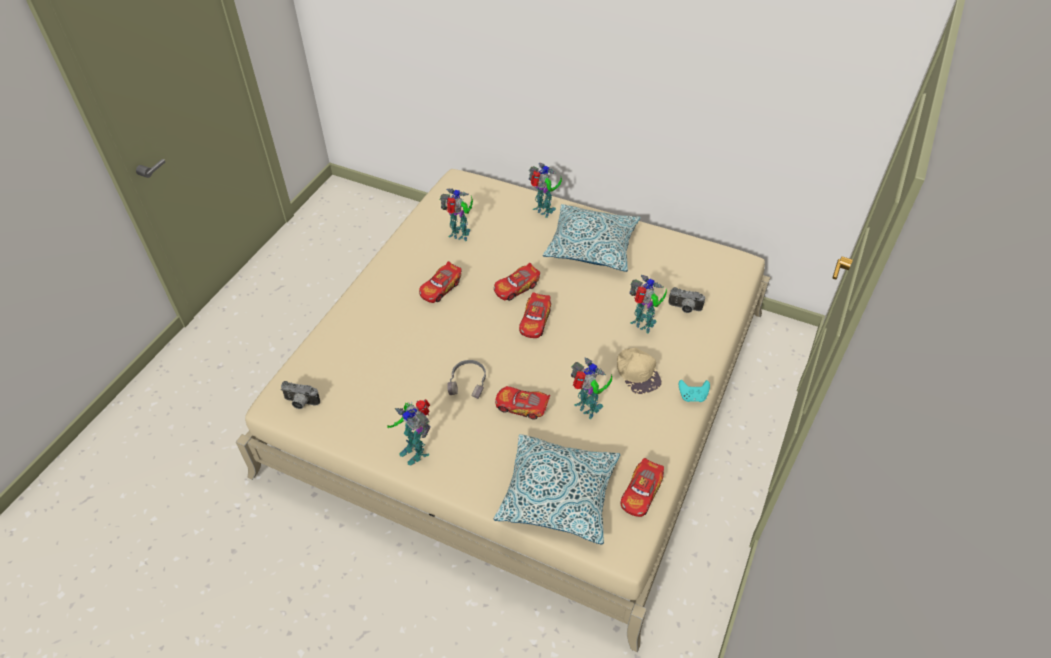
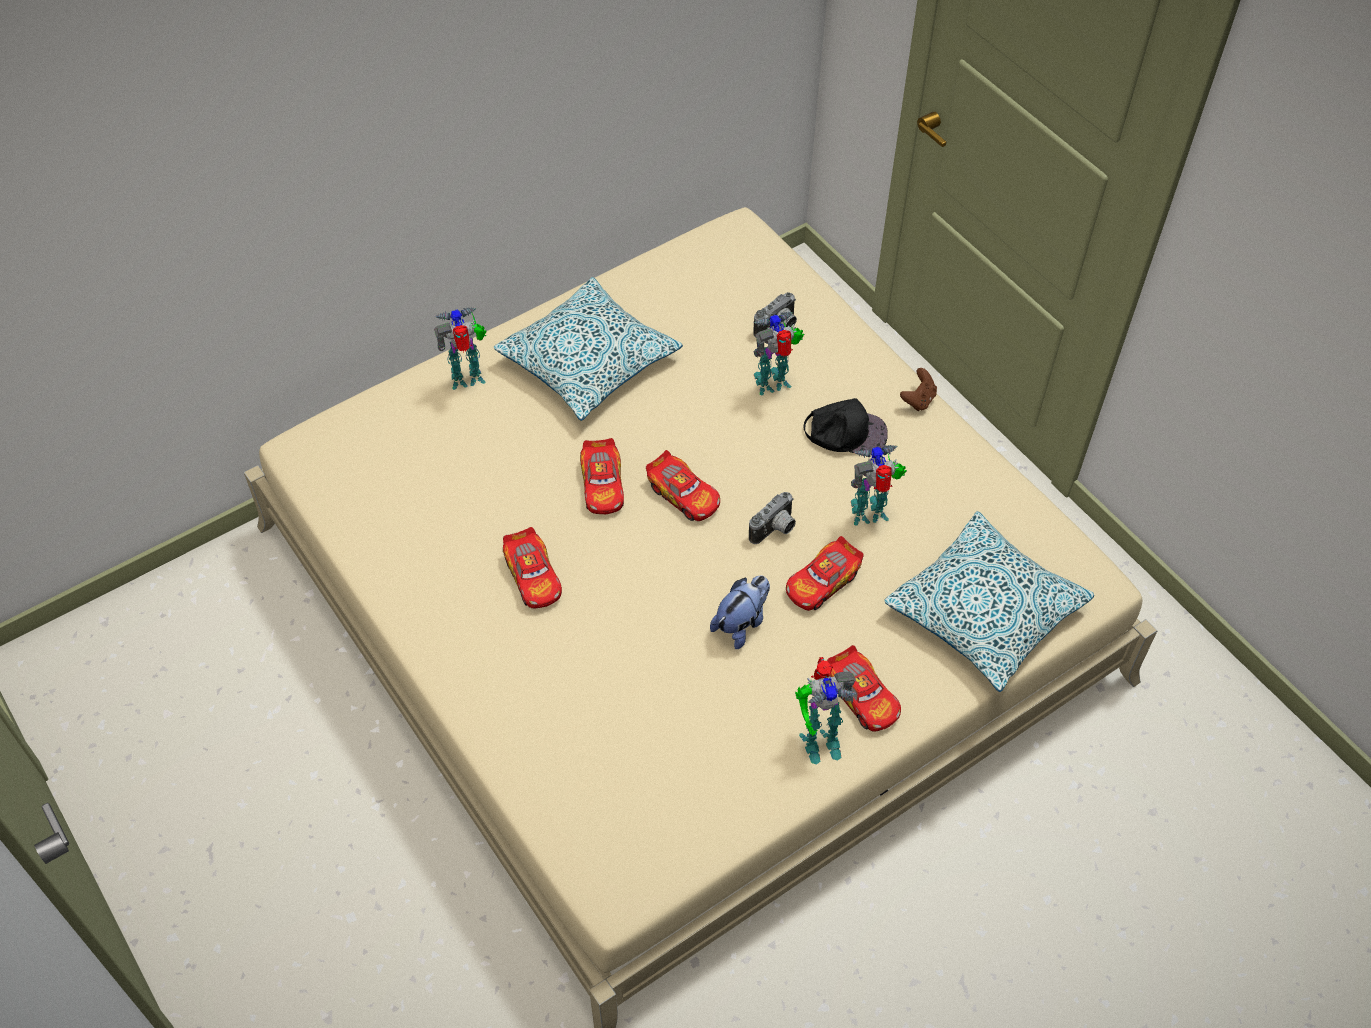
camera: 60 degrees left, 5 degrees up
(300, 403) = (636, 857): camera -> camera (775, 530)
(460, 235) = (435, 503): toy robot -> none
(468, 382) = (741, 623): grey headphones -> plush toy
(637, 372) = (845, 432): beige cap -> black cap
(641, 493) = (1029, 527): toy car -> toy car (863, 697)
(692, 396) = (918, 400): turquoise game controller -> brown game controller

